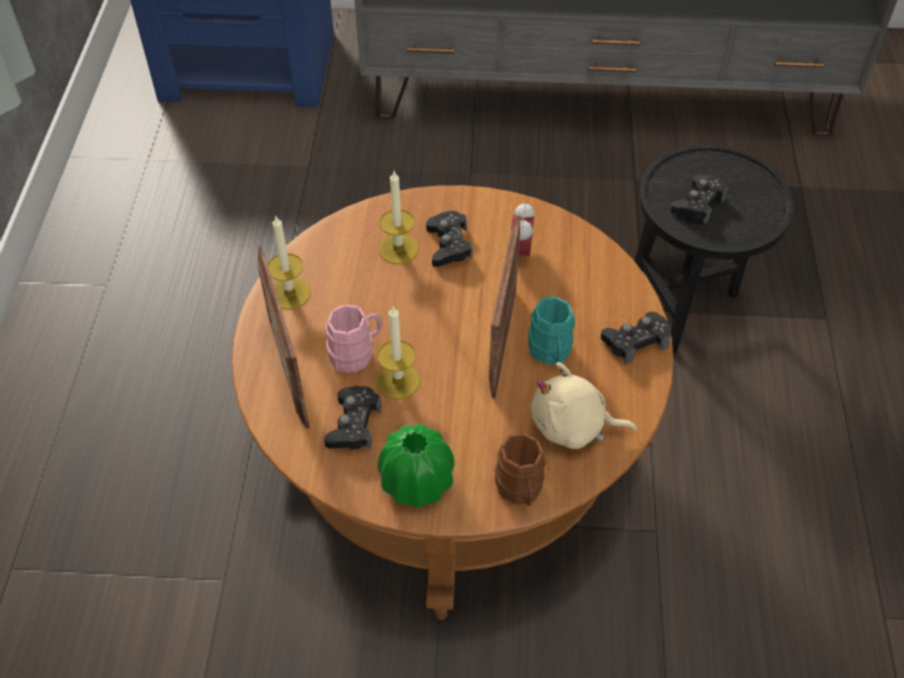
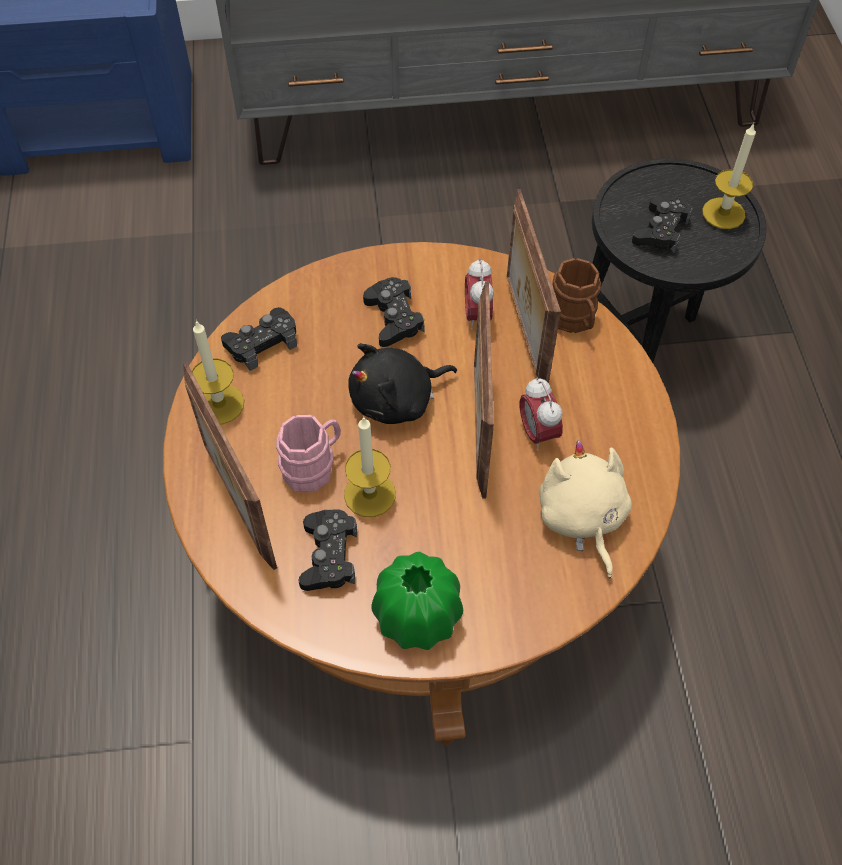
camera: 10 degrees left, 5 degrees up
(398, 249) = (336, 331): candle -> candle (723, 213)
(437, 310) = (397, 400): none -> black plush toy
(520, 490) = (538, 606): brown mug -> brown mug (573, 320)
(550, 353) = (537, 433): turquoise mug -> alarm clock
(557, 270) = (524, 331): none -> picture frame
(573, 426) = (582, 518): beige plush toy -> beige plush toy turned 75 degrees clockwise
(636, 341) = (630, 405): black game controller -> black game controller (262, 343)

